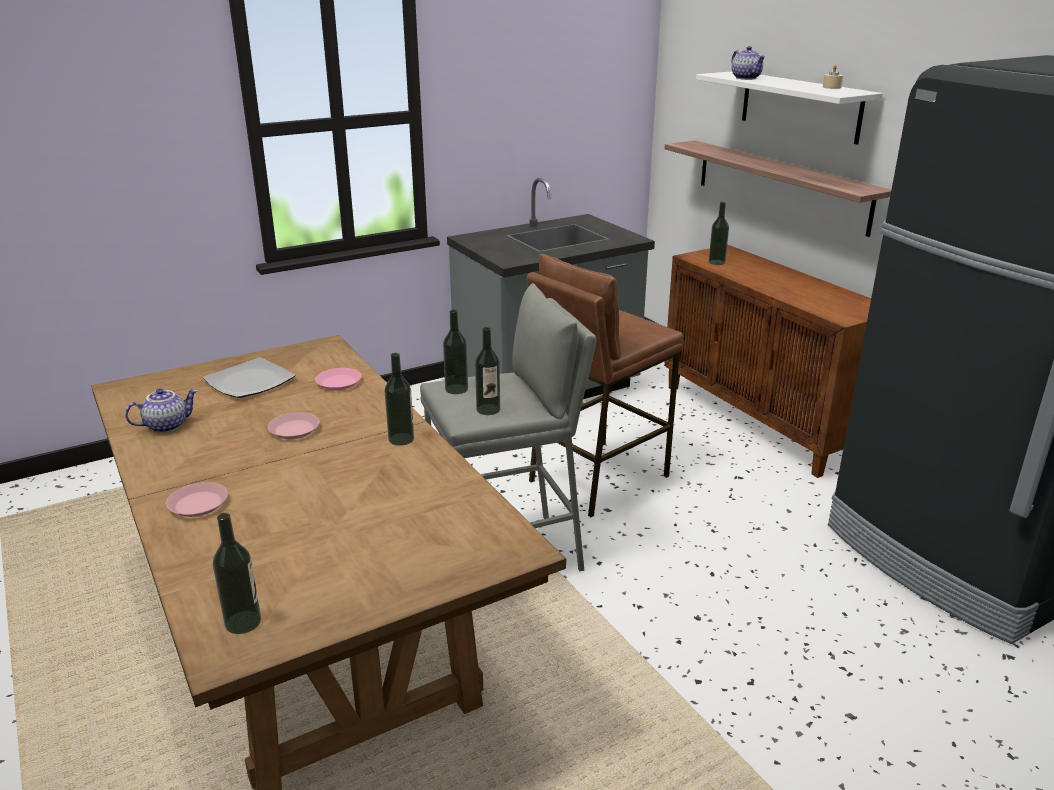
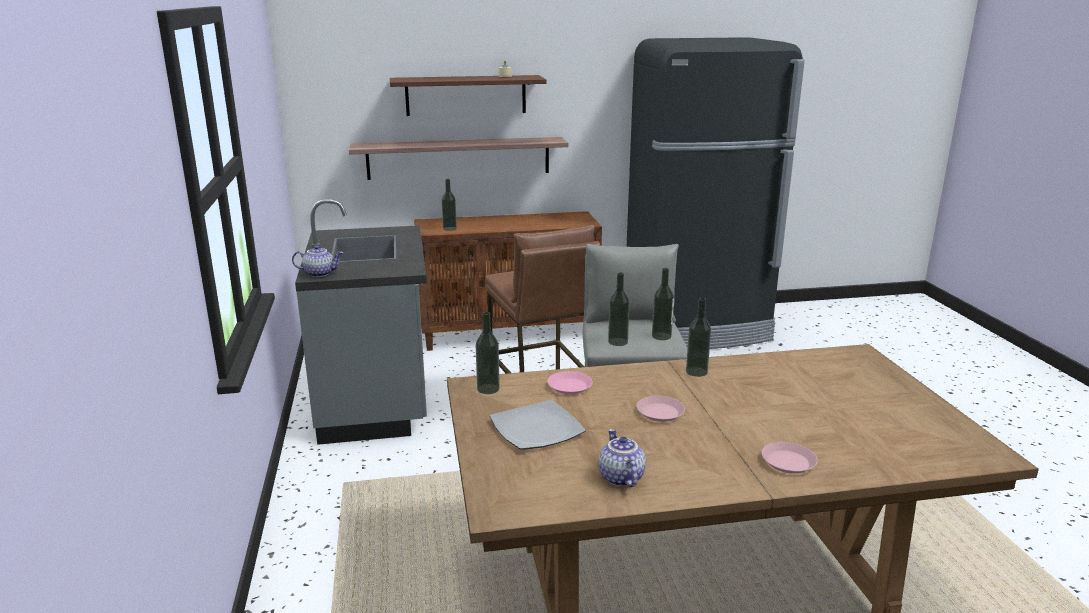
camera: 70 degrees left, 5 degrees down
(243, 622) = (955, 447): bottle -> bottle (488, 389)
(747, 78) = (435, 79): teapot -> teapot (320, 273)
(800, 106) = (466, 95): white shelf -> brown shelf

